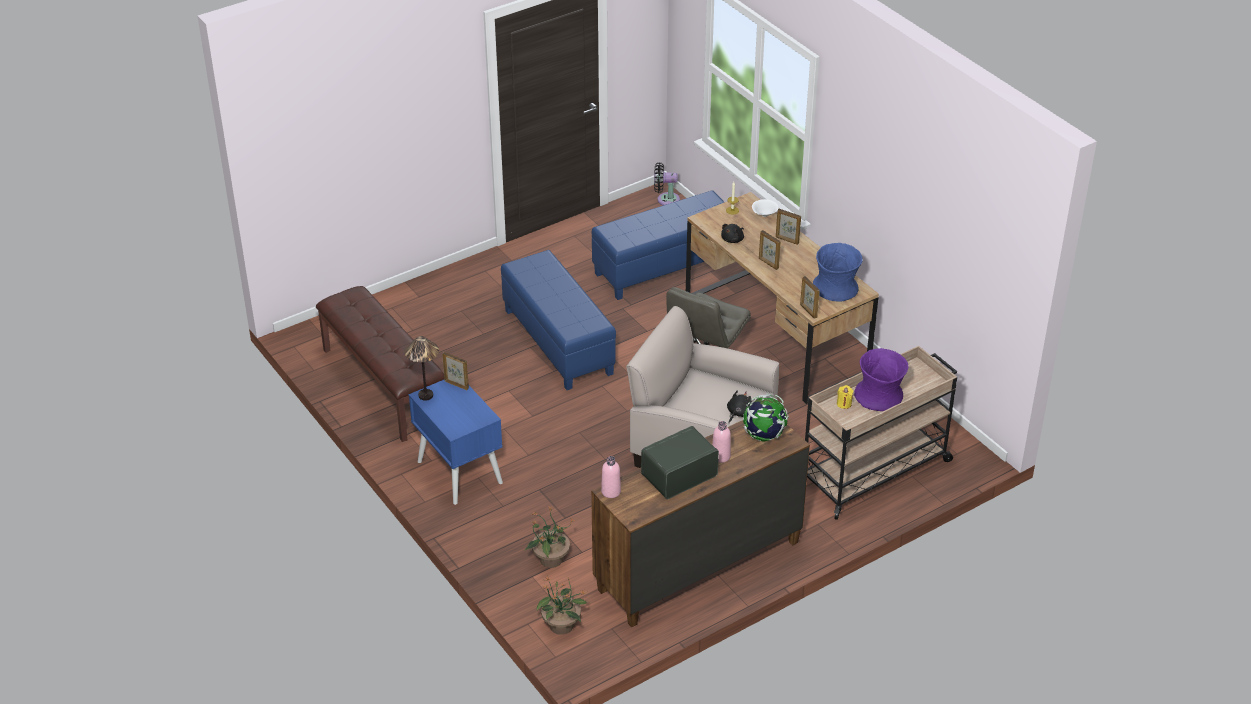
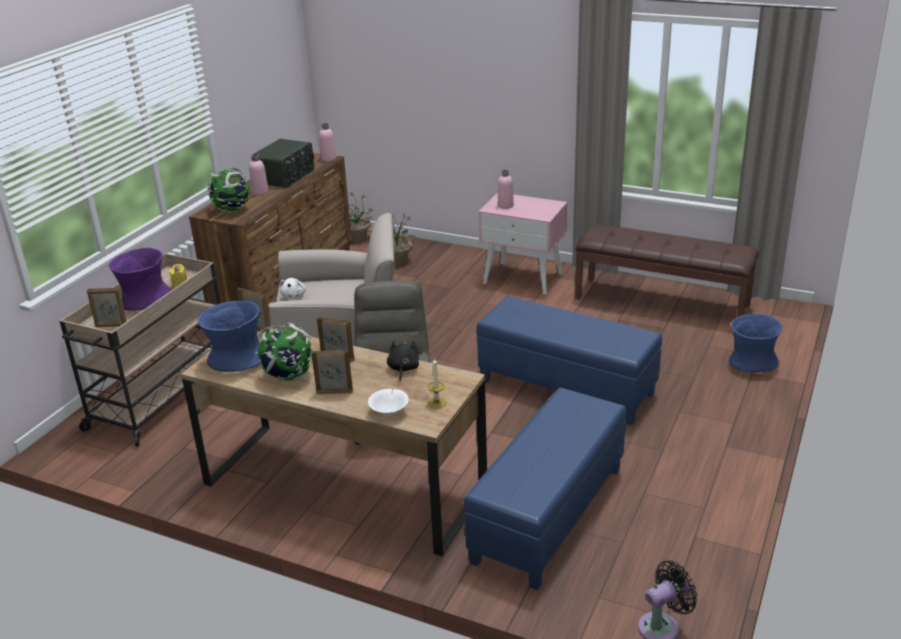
camera: 150 degrees right, 10 degrees down
(406, 303) = (752, 363): none -> blue vase
(426, 396) = (553, 204): table lamp -> none
(456, 384) = (540, 216): picture frame -> picture frame (111, 325)
(459, 471) = (523, 278): blue nightstand -> pink nightstand
(468, 414) = (505, 206): none -> pink bottle
(738, 413) = (293, 296): black plush toy -> white plush toy
(809, 262) = (288, 377): none -> globe

